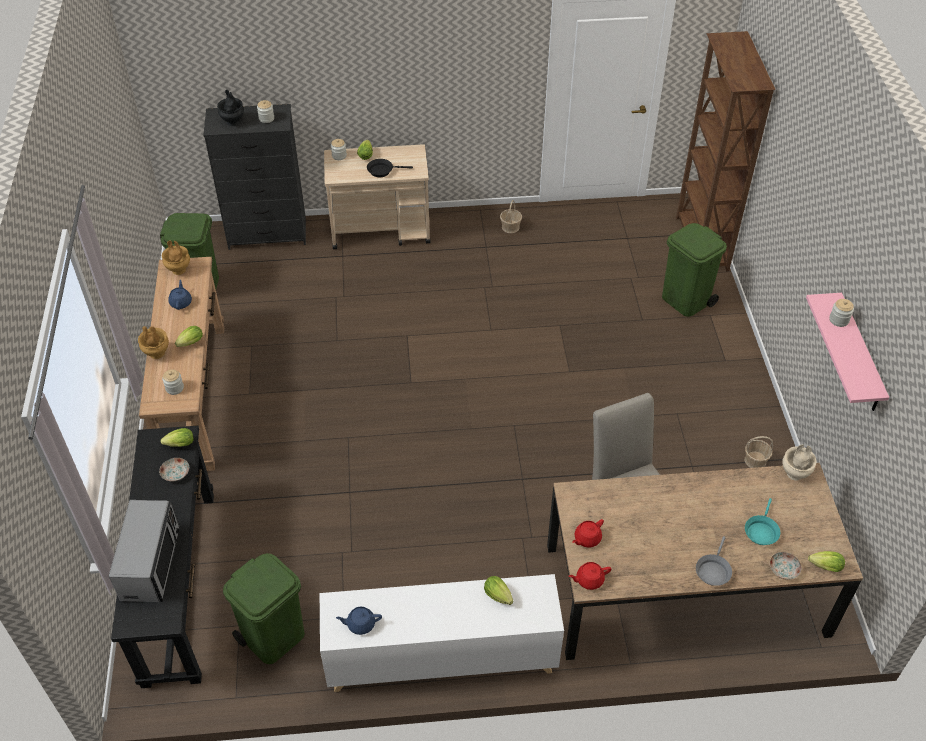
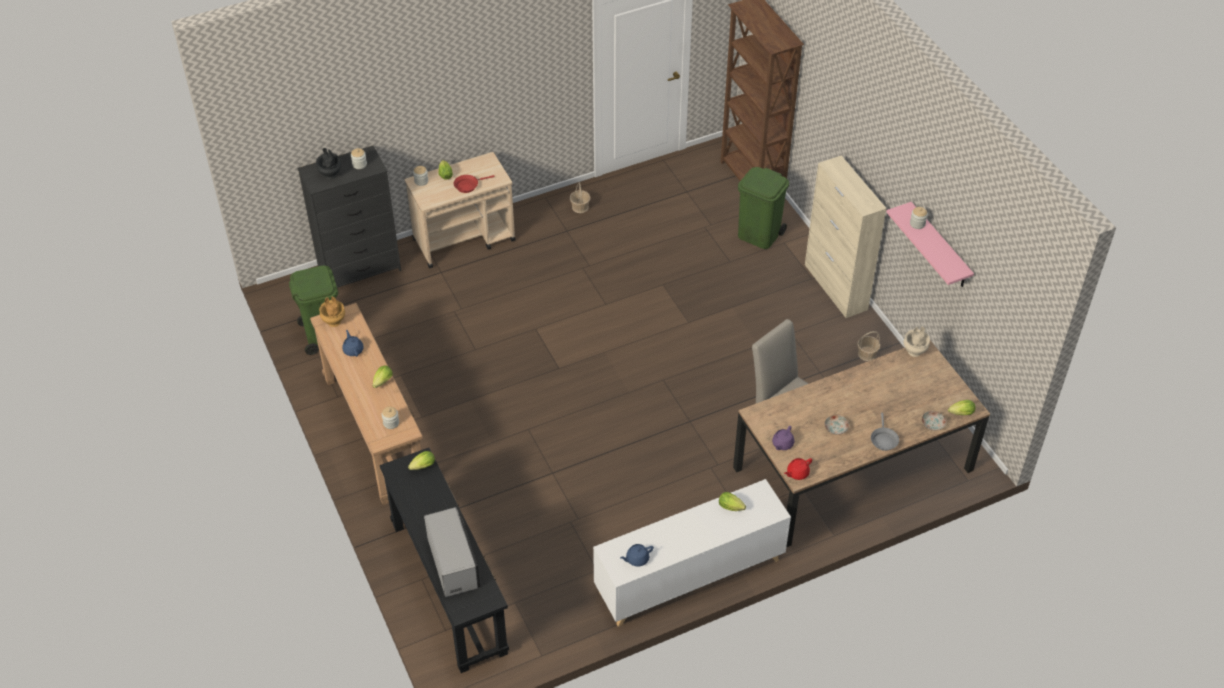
camera: 20 degrees left, 0 degrees up
(156, 353) = (358, 399): brown vase -> none
(175, 474) = (433, 490): plate -> plate (836, 428)
(274, 636) = (549, 601): green trash can -> none
(382, 171) = (468, 185): black frying pan -> red frying pan
(587, 538) = (782, 444): red teapot -> purple teapot
(748, 377) = (836, 287): none -> beige cabinet
(761, 531) = (906, 401): turquoise frying pan -> none

